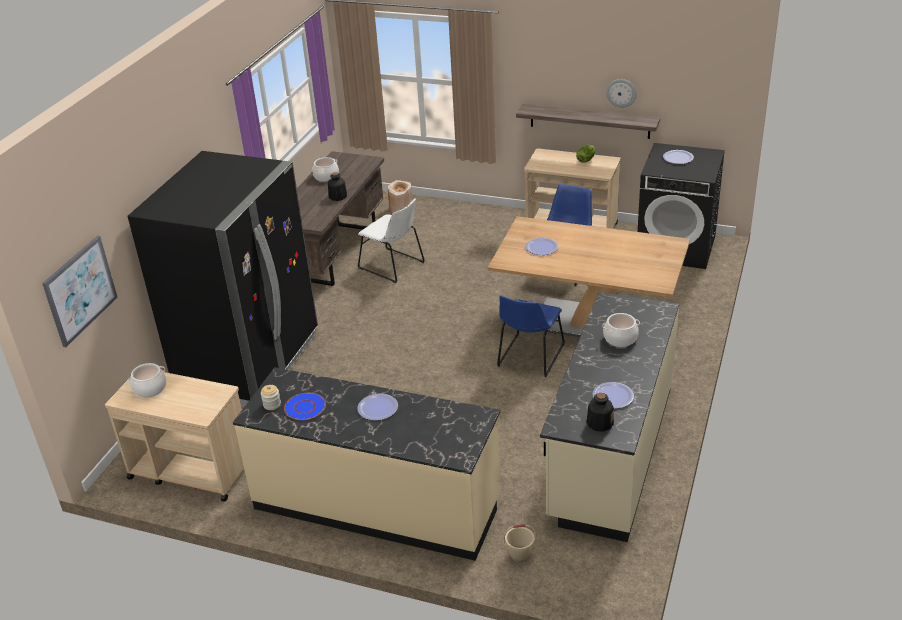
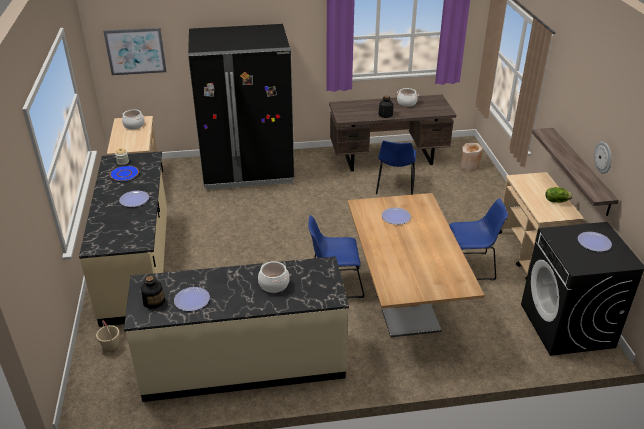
camera: 60 degrees right, 0 degrees up
(393, 266) = (395, 186): white chair -> blue chair

